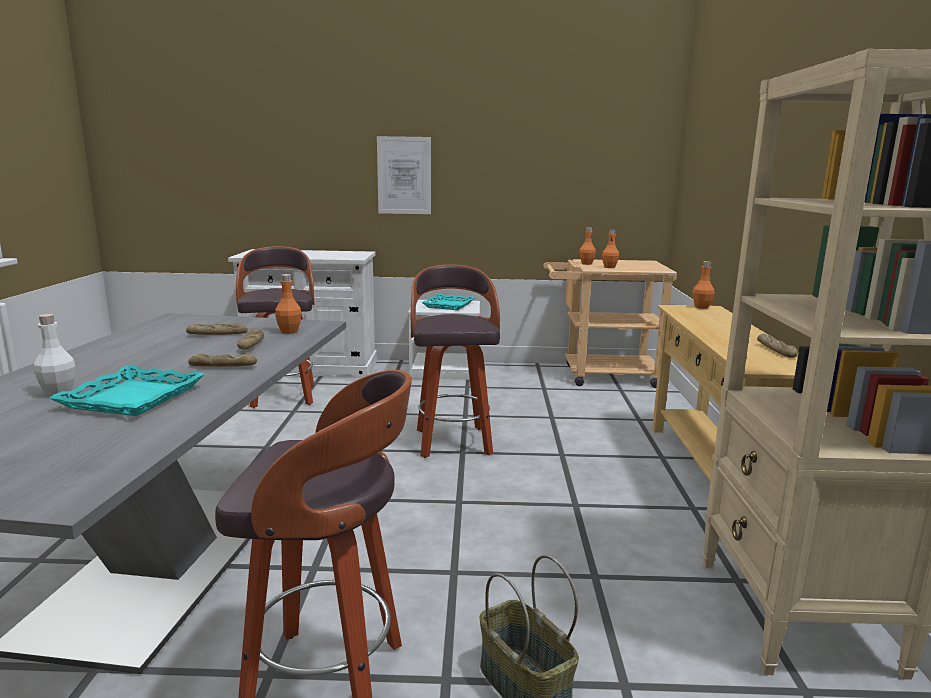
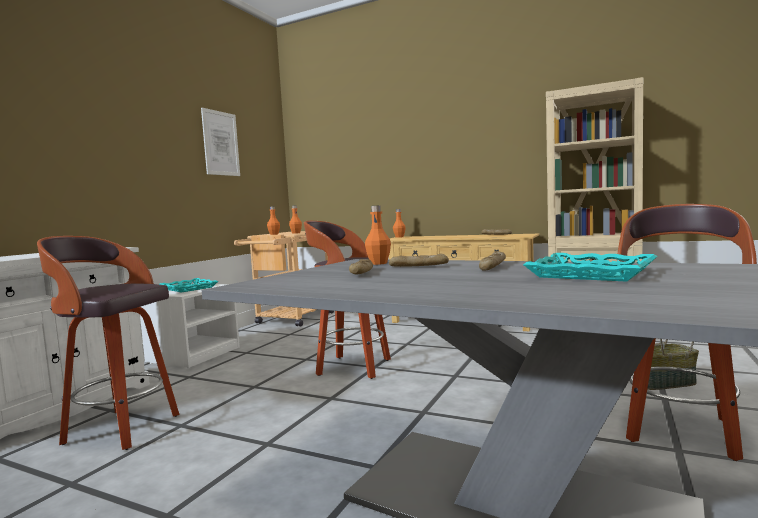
camera: 65 degrees left, 10 degrees down
(59, 392) = (573, 287): white bottle -> none
(404, 175) = (109, 163): picture -> picture (221, 143)

